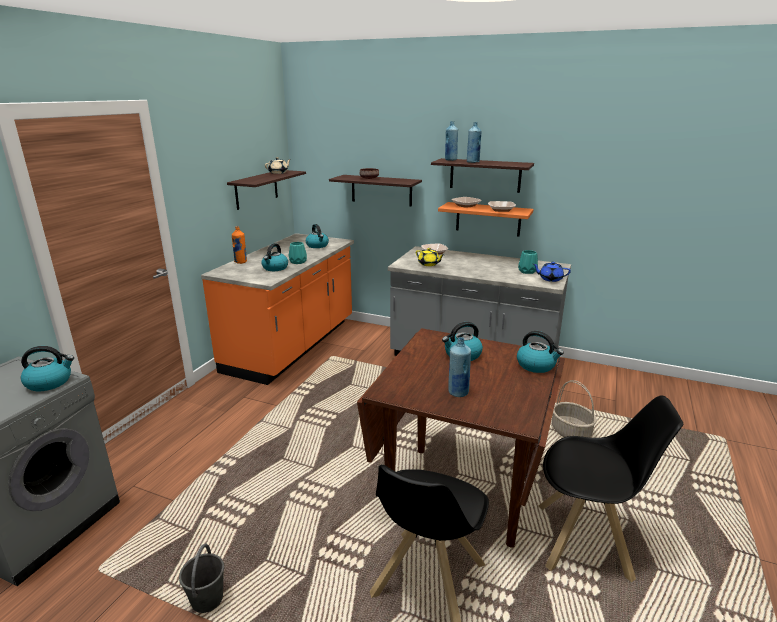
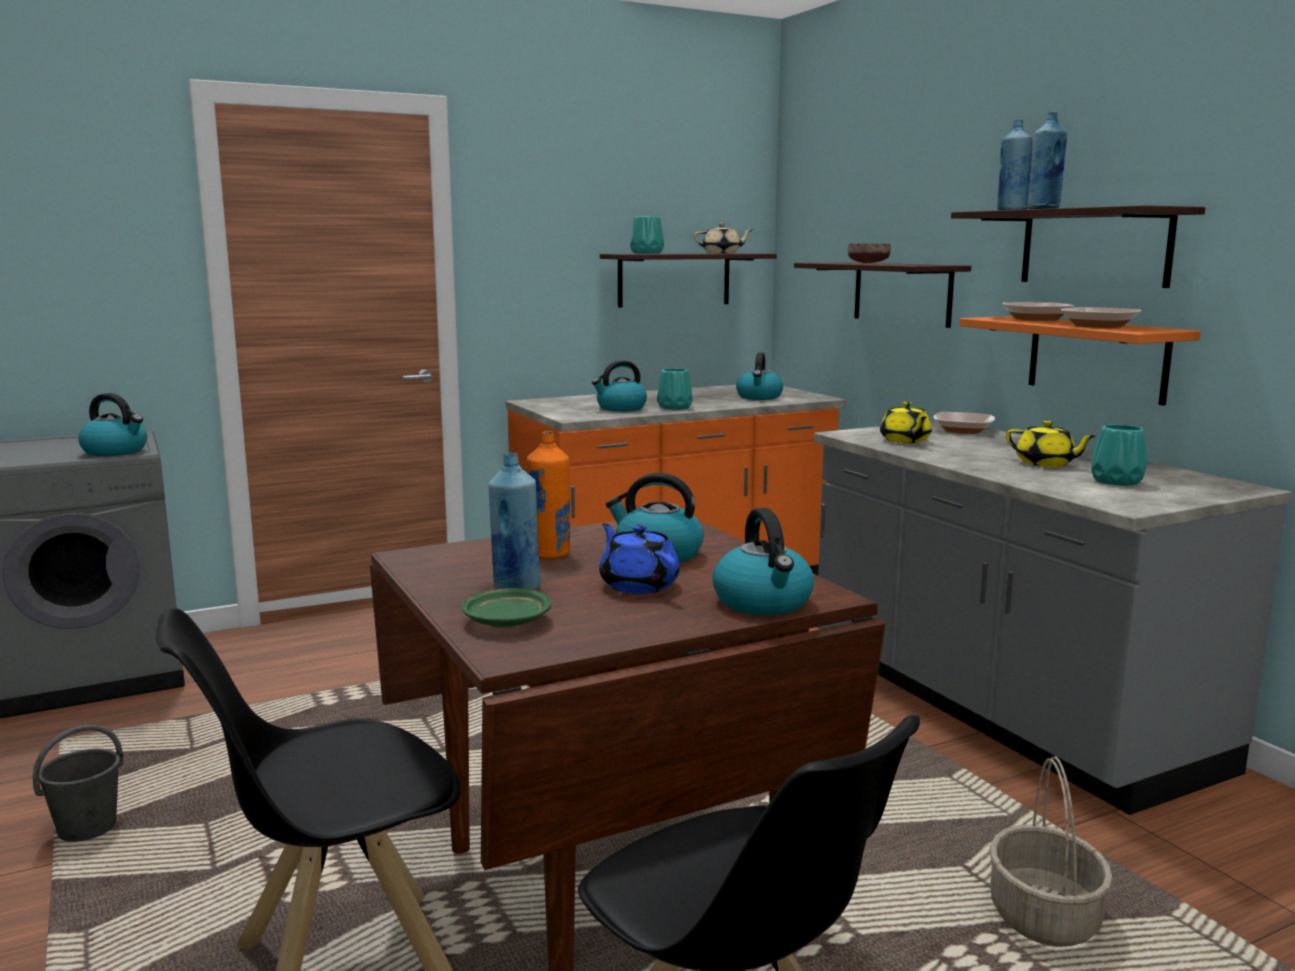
camera: 40 degrees right, 10 degrees down
(240, 262) = (591, 397): orange bottle -> orange bottle (549, 554)
(255, 180) = (646, 253): none -> turquoise vase
(490, 409) = (507, 621): none -> green plate
(493, 267) = (1046, 464): none -> yellow teapot
(550, 279) = (1147, 499): blue teapot -> blue teapot (638, 585)

